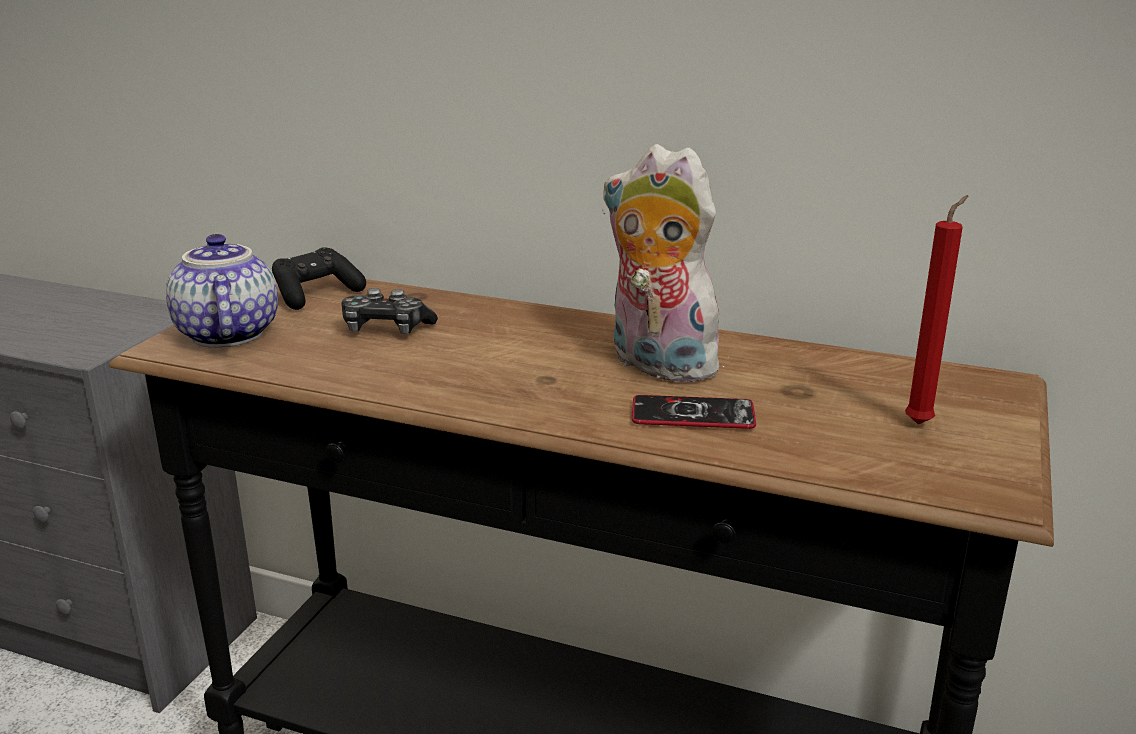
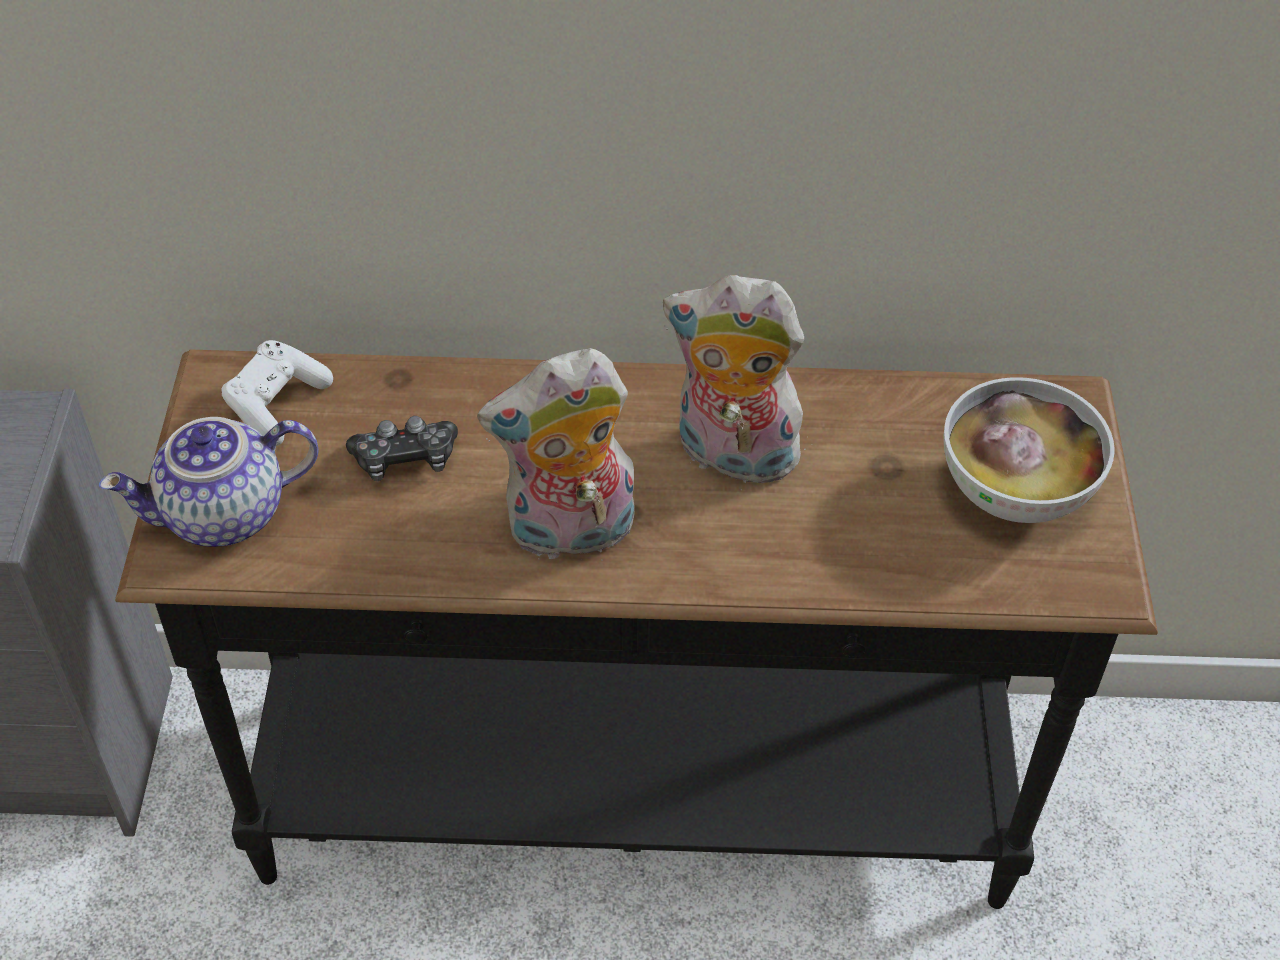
camera: 20 degrees left, 25 degrees up
(225, 334) = (224, 516): teapot -> teapot turned 75 degrees counterclockwise
(316, 294) = (276, 405): black game controller -> white game controller
(484, 382) = (569, 534): none -> plush toy
(693, 414) = (802, 536): phone -> none
(921, 423) = (1015, 492): red candle -> bowl

